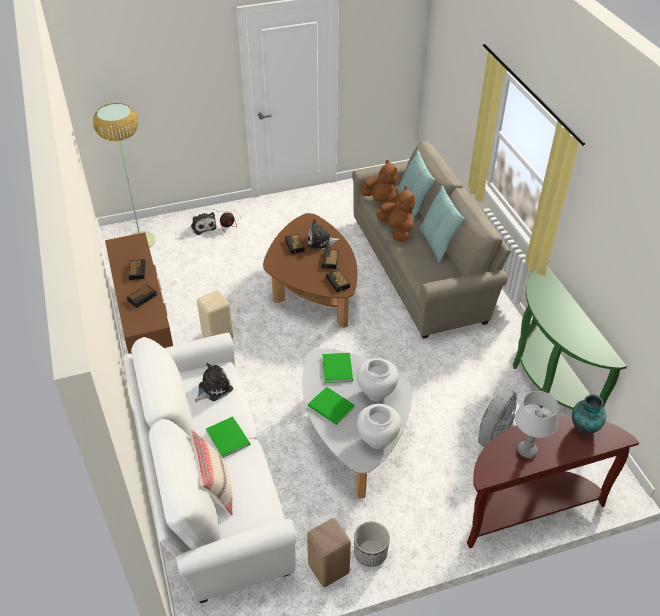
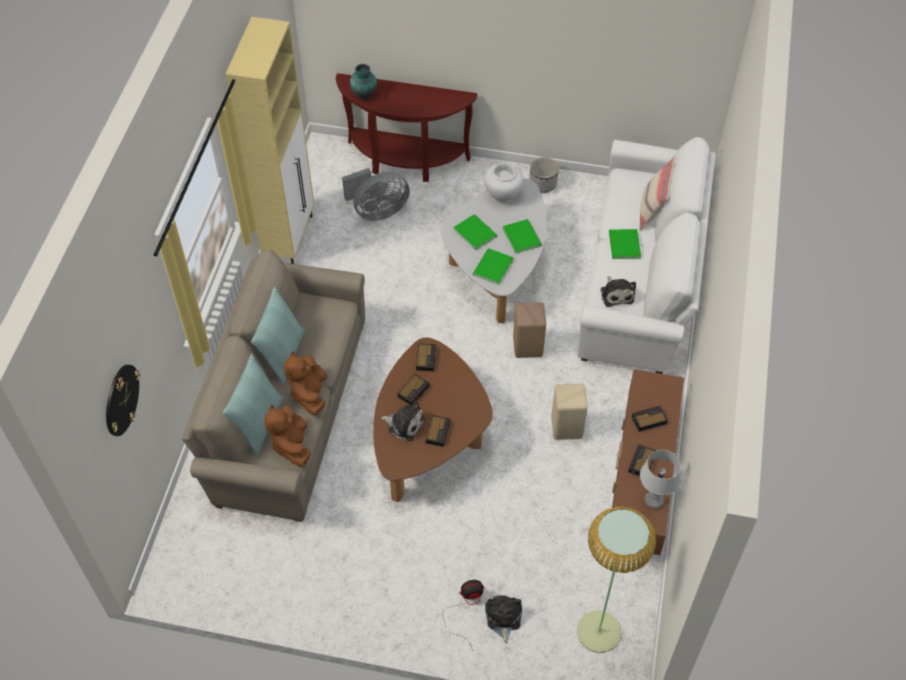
camera: 150 degrees left, 10 degrees up
(213, 388) = (616, 294): plush toy -> plush toy turned 90 degrees counterclockwise
(329, 567) = (579, 188): beige stool -> beige stool (527, 347)
(376, 393) = (475, 231): white vase -> green book
(453, 73) = (121, 400): none -> wall clock
(527, 451) = (420, 99): grey table lamp -> grey table lamp (654, 500)
(546, 380) = (290, 238): green console table -> beige cabinet

